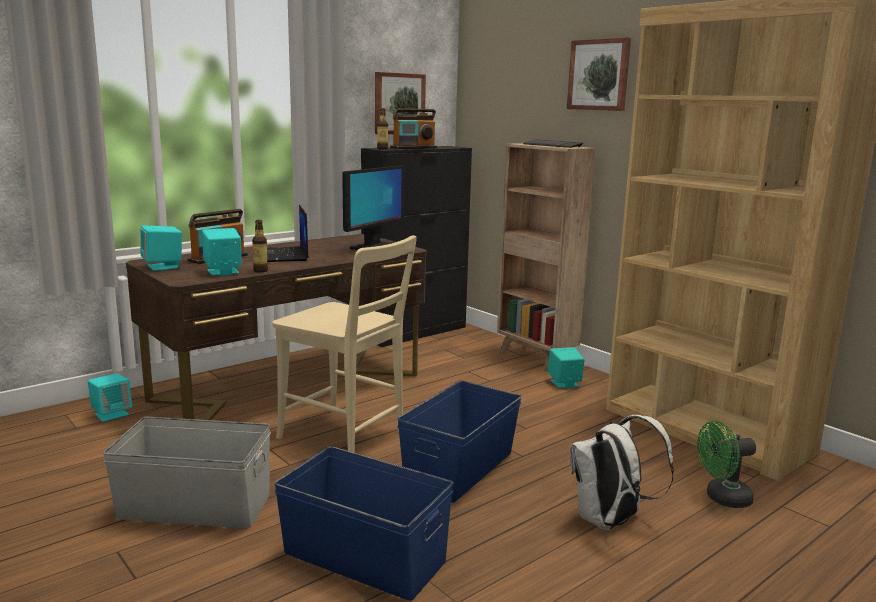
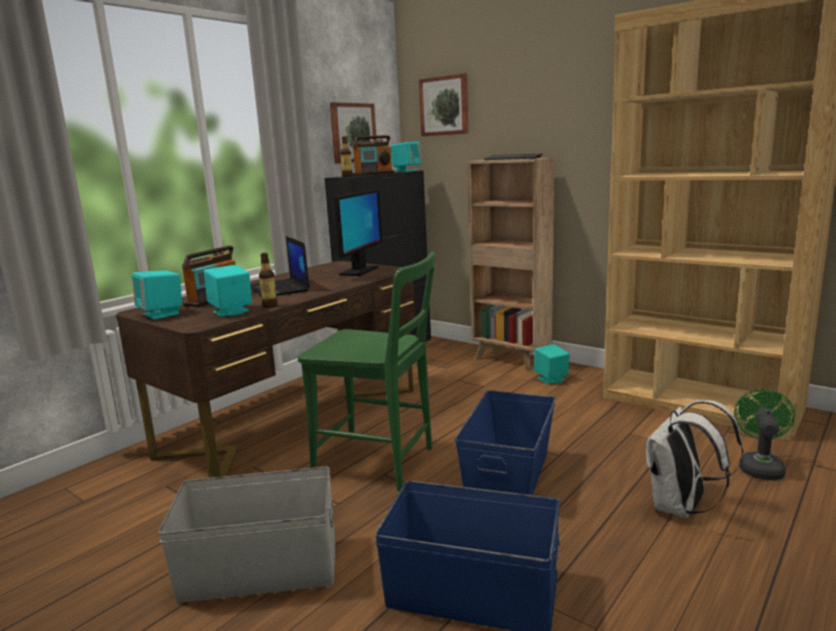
camera: 10 degrees left, 0 degrees up
(112, 414) = (118, 479): turquoise speaker -> turquoise speaker (407, 171)
(347, 436) = (380, 463): beige chair -> green chair
(599, 75) = (551, 89): picture -> picture (444, 106)
(722, 498) = (760, 466): green fan -> green fan turned 135 degrees clockwise

